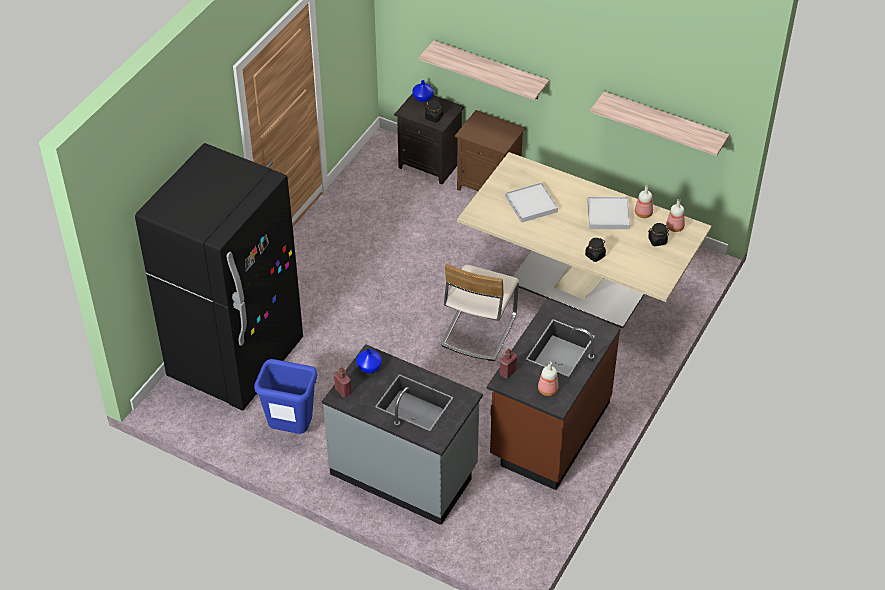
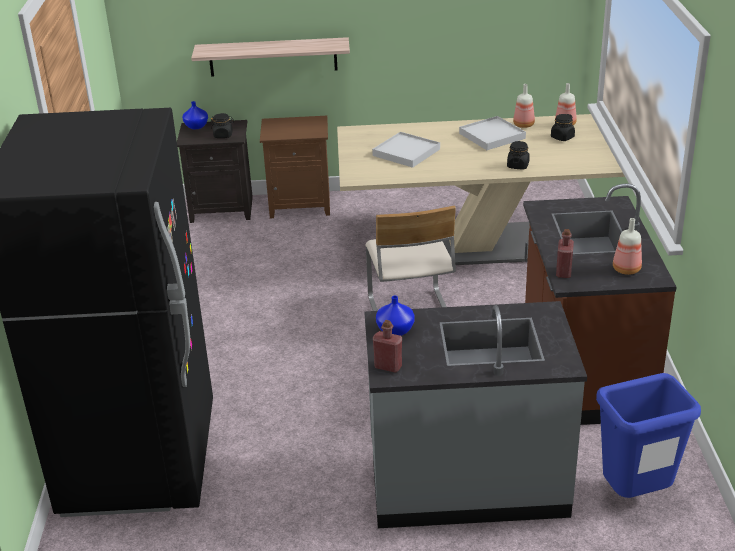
camera: 30 degrees left, 15 degrees down
(290, 430) = (280, 502): blue trash can -> blue trash can (634, 496)
(664, 123) = (493, 36): shelf -> none

